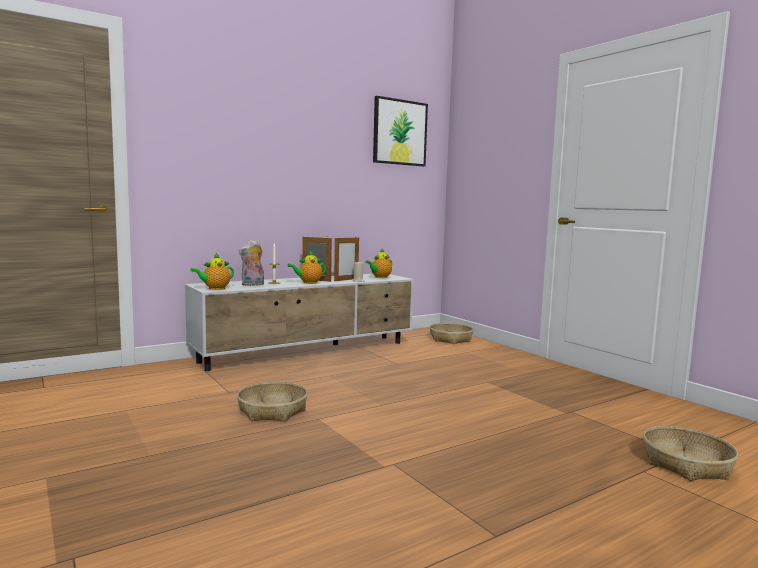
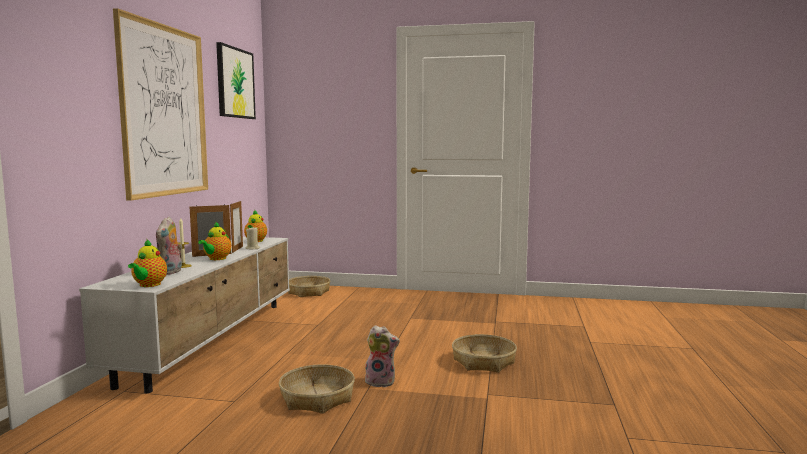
camera: 45 degrees left, 0 degrees up
(298, 157) = (164, 111): none -> picture
(338, 418) = (381, 382): none -> plush toy
(686, 464) = (595, 331): basket -> basket (484, 361)

